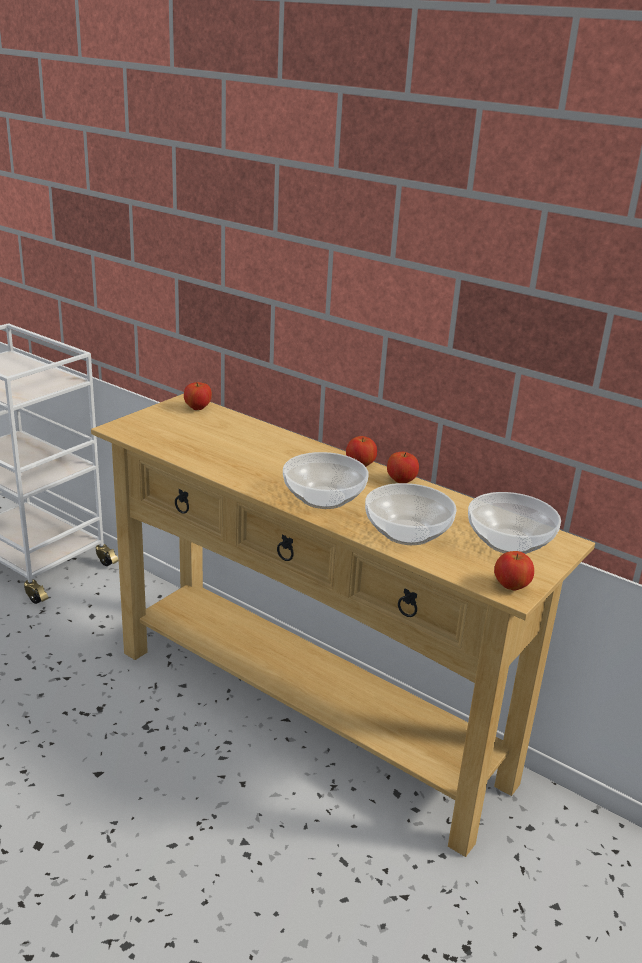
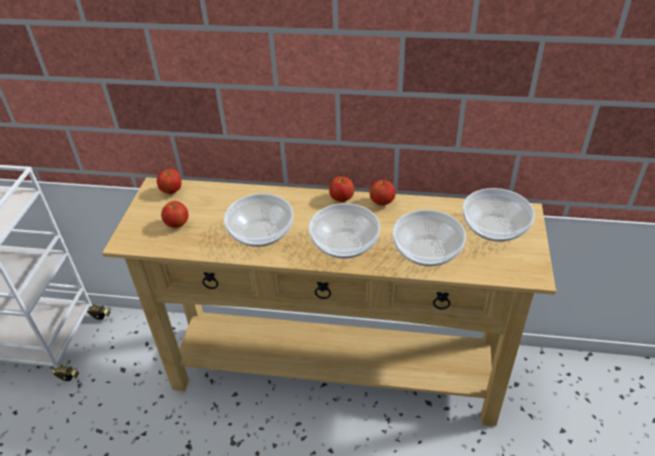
camera: 25 degrees left, 15 degrees up
(247, 463) = (260, 234): none -> bowl
(511, 586) = (528, 270): apple -> apple (177, 224)

